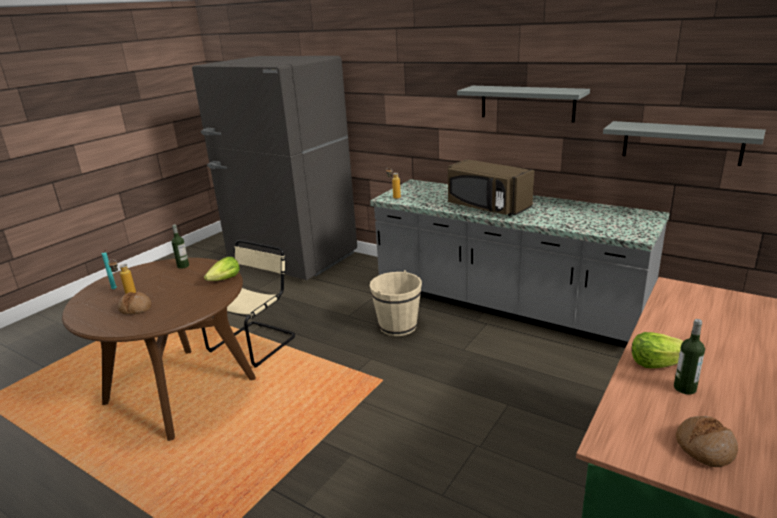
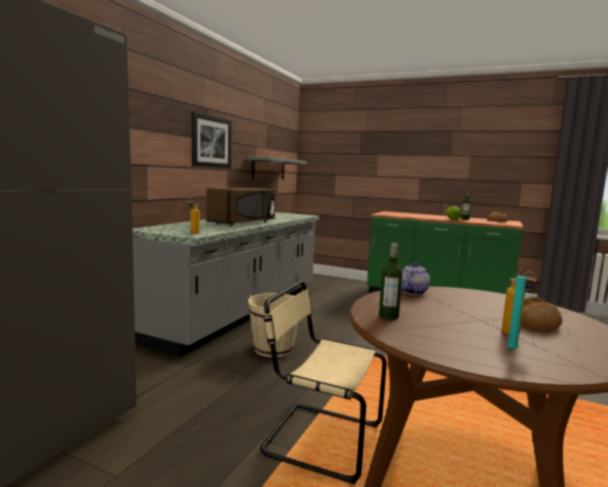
camera: 100 degrees left, 15 degrees down
(225, 279) = (412, 292): lettuce -> teapot
(527, 103) = (211, 142): grey shelf -> picture

